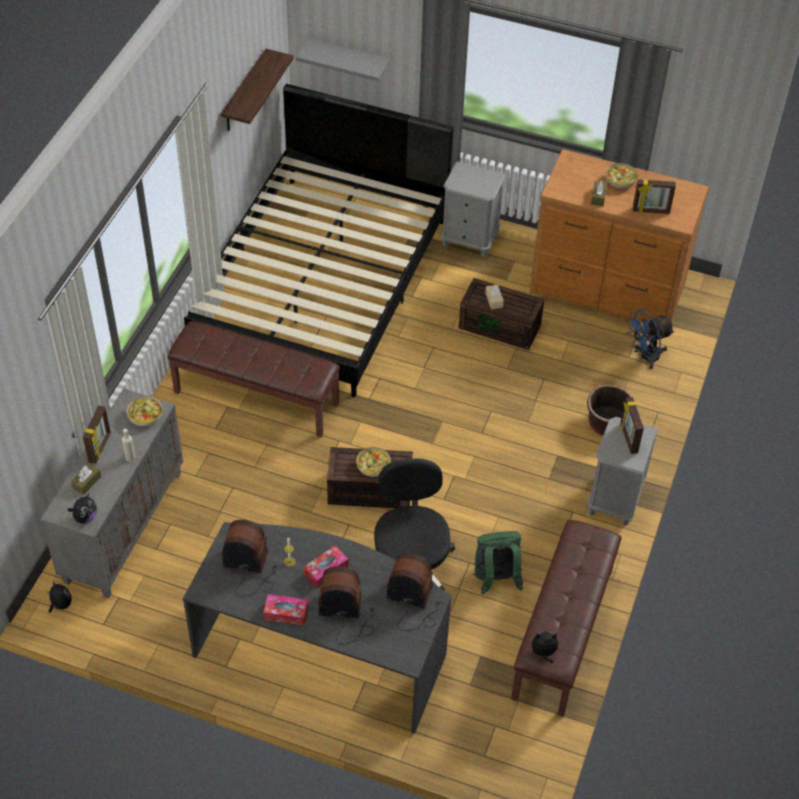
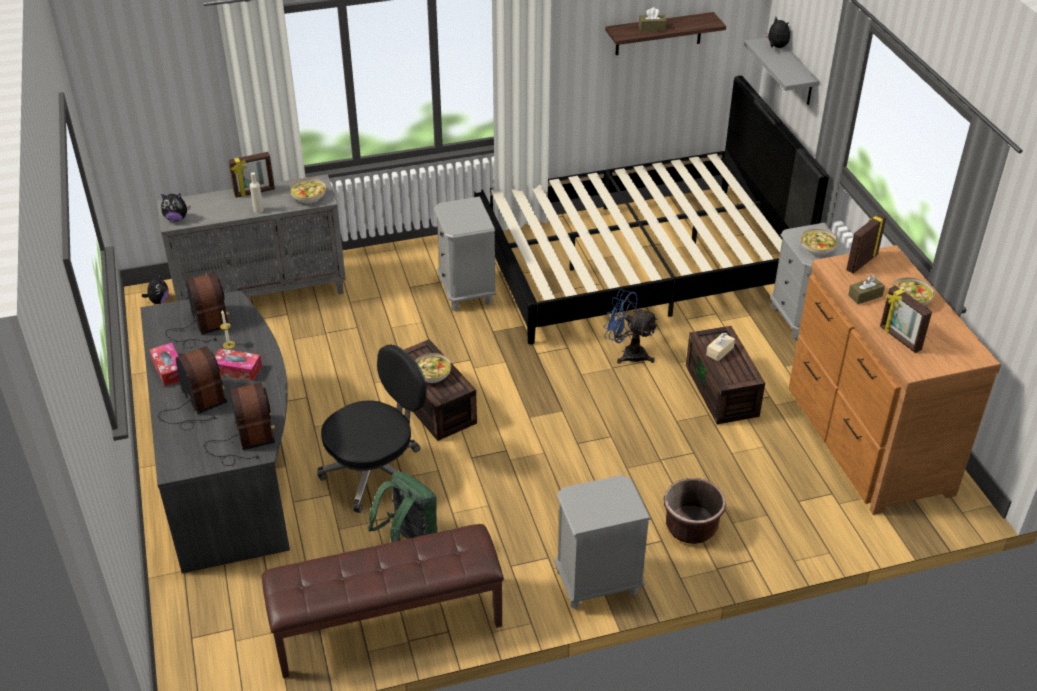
camera: 55 degrees right, 10 degrees down
(87, 482) = (213, 203): brown tissue box -> brown tissue box (652, 28)
(257, 397) = (466, 291): brown bench -> grey nightstand
(481, 183) = (817, 248): none -> bowl
(543, 653) = (290, 583): plush toy -> plush toy (776, 47)
(628, 438) = (610, 500): picture frame -> picture frame (861, 262)
(645, 357) = (814, 513): blue fan -> blue fan (628, 353)

